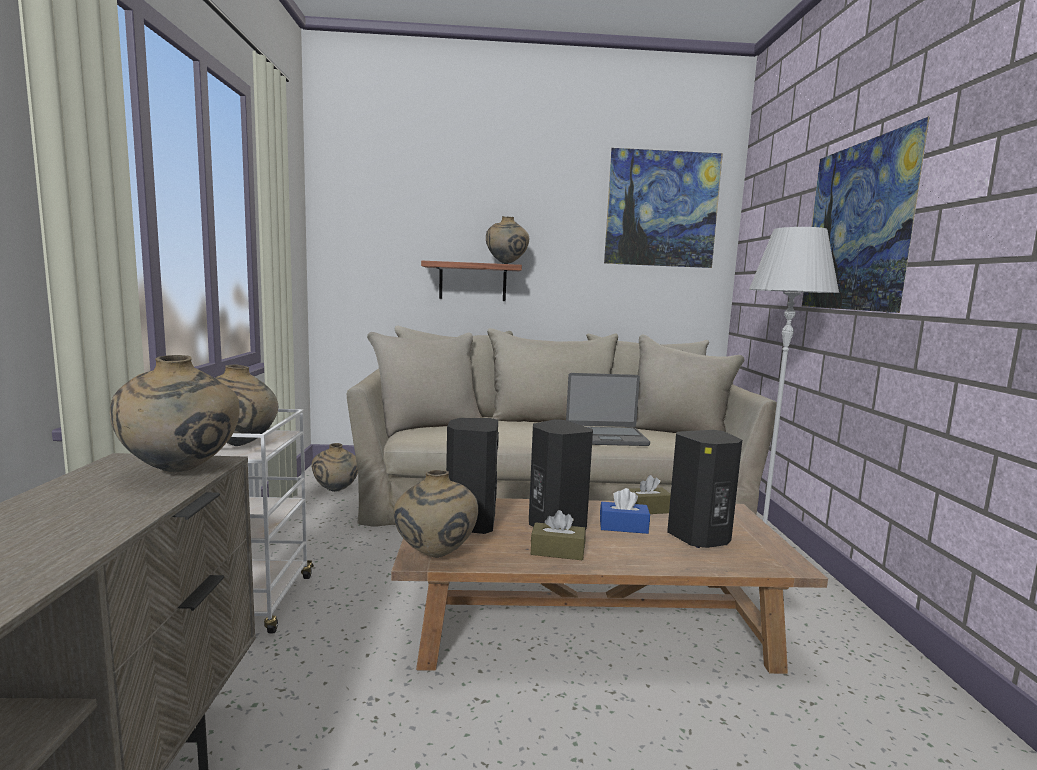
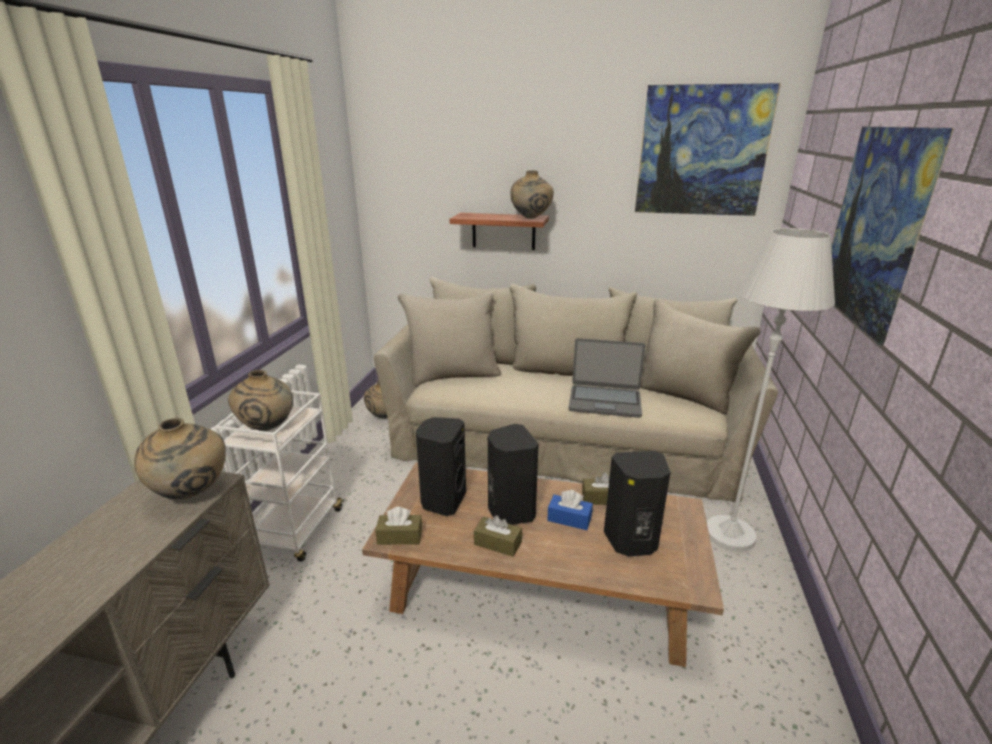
camera: 15 degrees right, 15 degrees up
(435, 556) = (400, 536): beige vase -> brown tissue box

